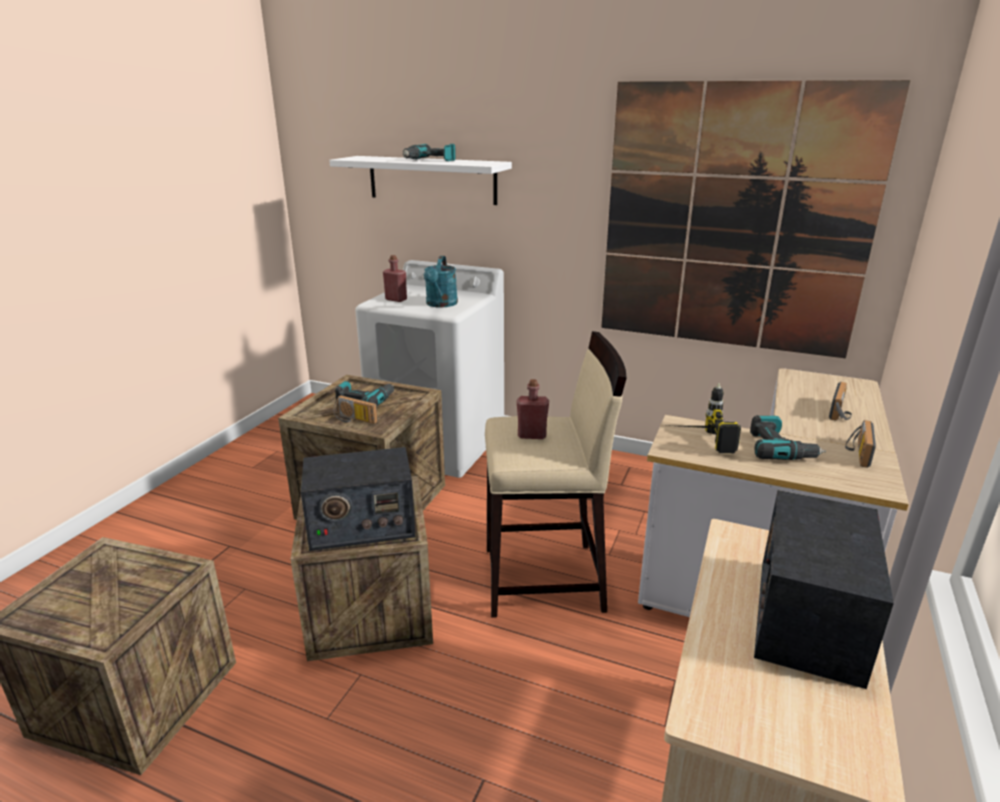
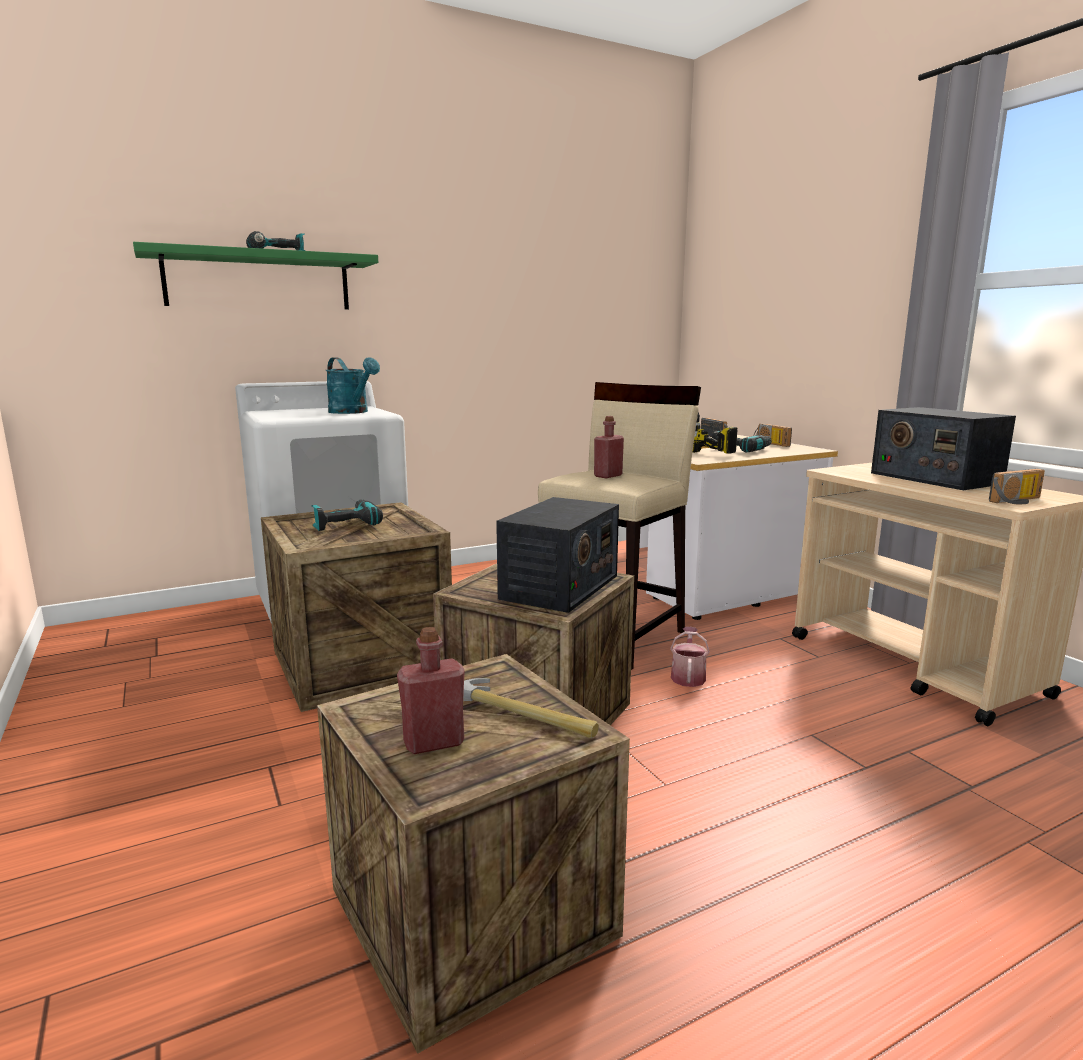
camera: 50 degrees left, 10 degrees down
(117, 607) = (521, 715): none -> hammer
(354, 420) = (378, 534): radio -> radio (1019, 501)
(396, 299) = (289, 415): red bottle -> red bottle (434, 742)
(431, 180) = (258, 281): white shelf -> green shelf
(517, 654) = (688, 676): none -> watering can
(733, 221) = (571, 315): picture -> none

